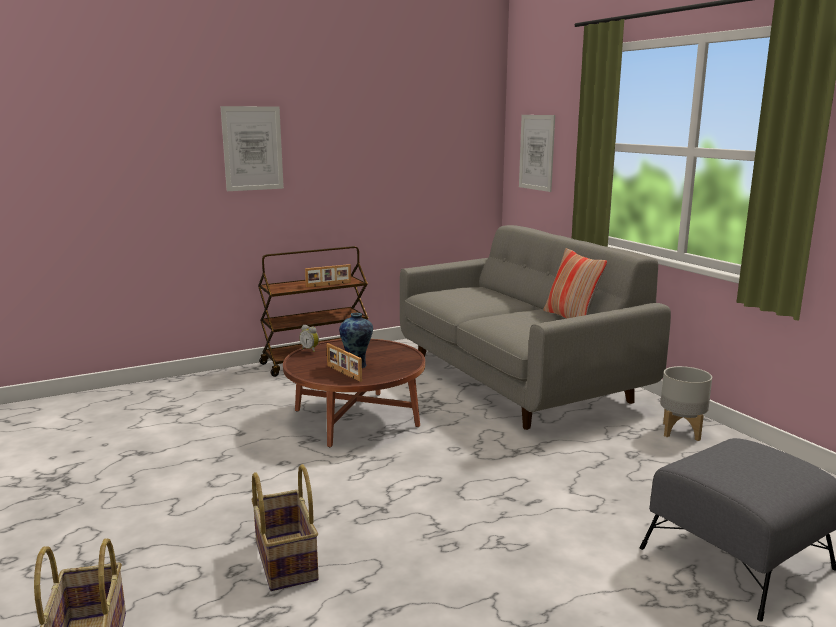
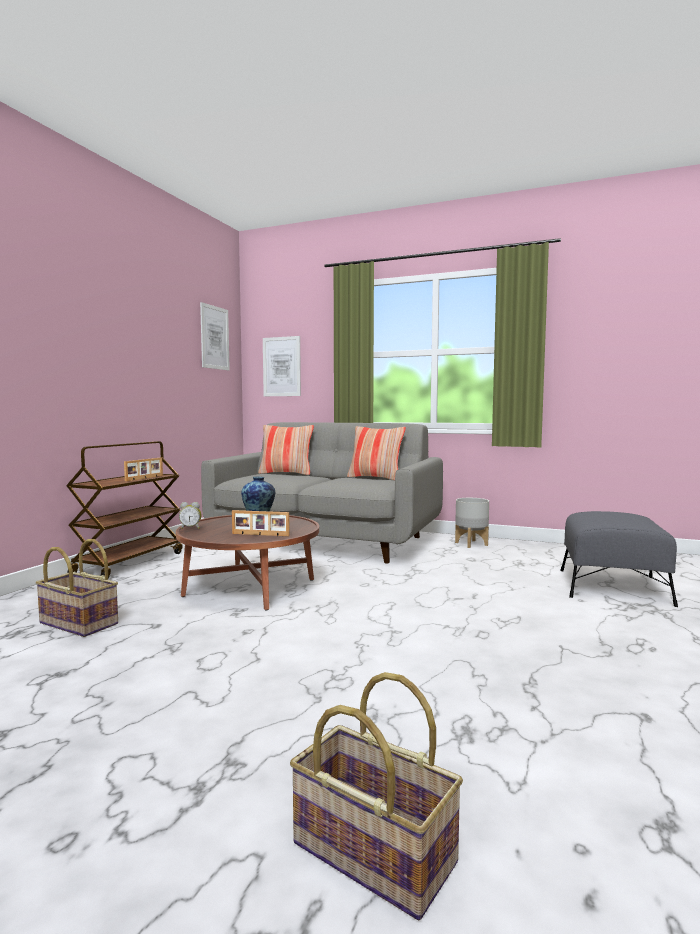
camera: 40 degrees left, 10 degrees down
(252, 148) = (58, 334): picture -> picture (214, 337)
(284, 561) = (394, 690): basket -> basket (77, 624)
(496, 291) = (286, 473): none -> pillow

